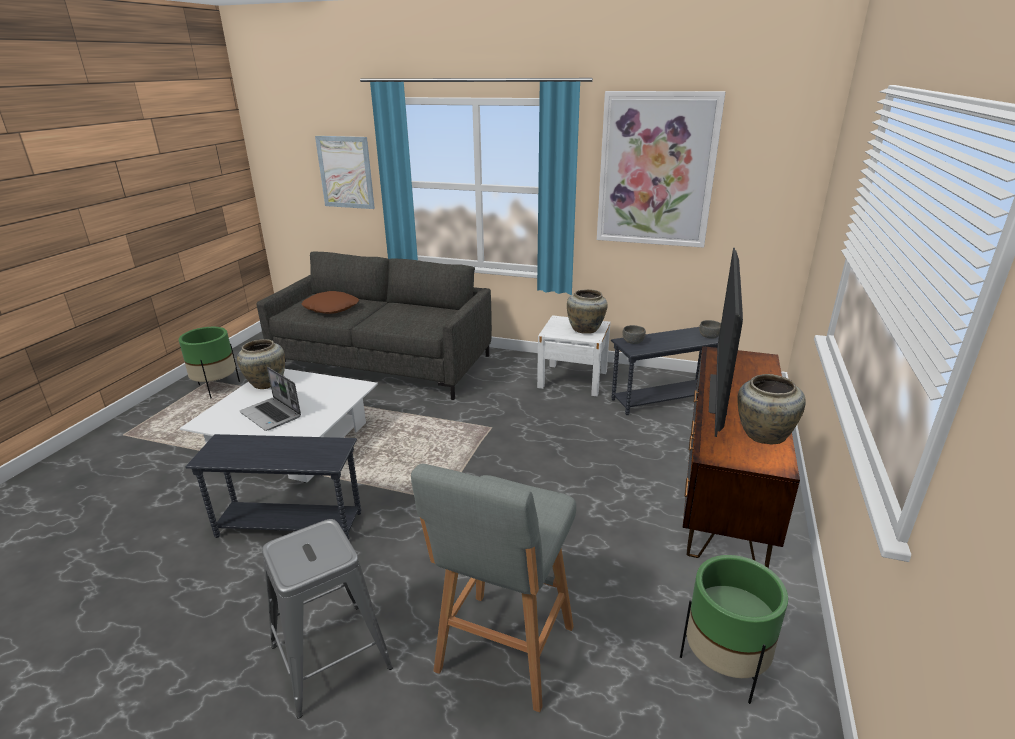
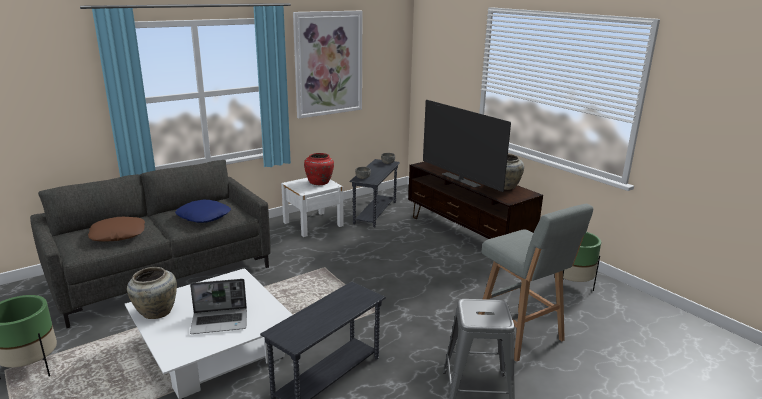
camera: 55 degrees left, 5 degrees down
(345, 172) = (52, 101): picture -> none
(405, 318) = (204, 216): none -> blue pillow
(586, 329) = (319, 183): beige vase -> red vase

